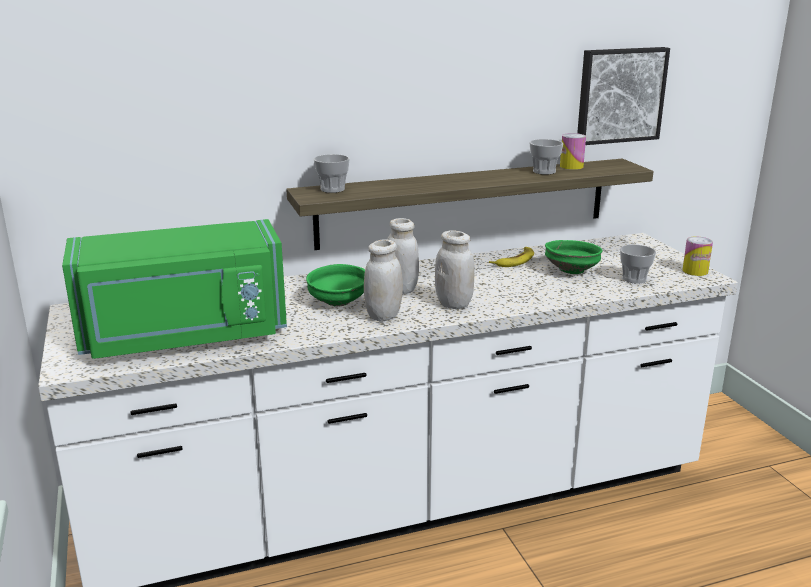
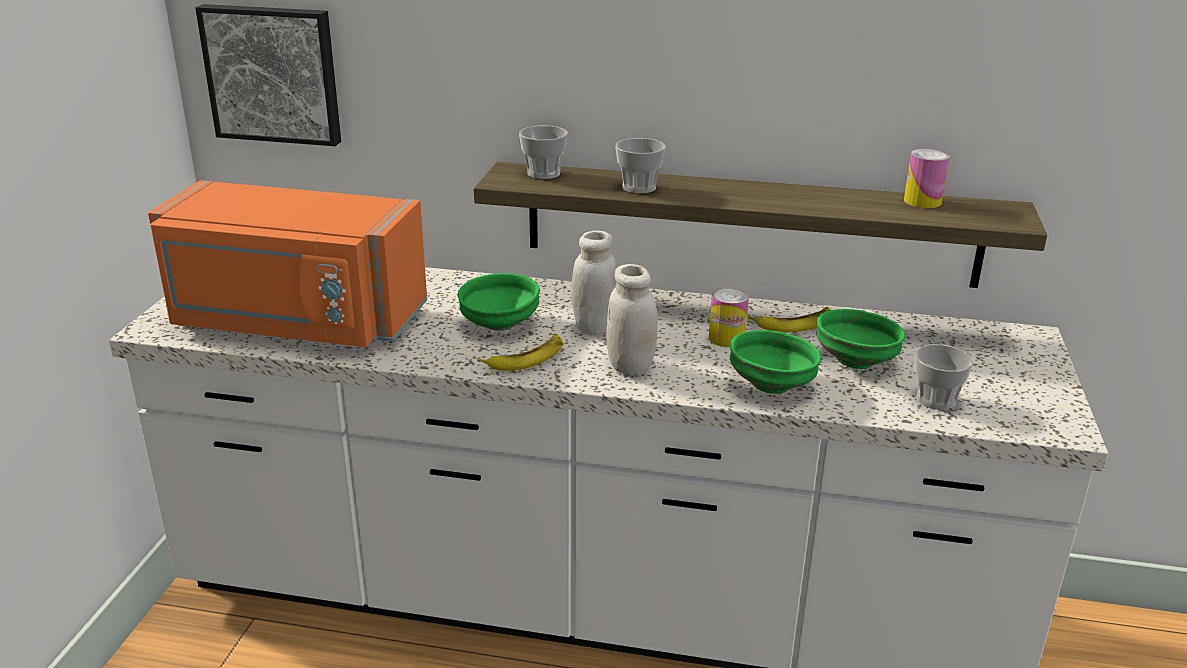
camera: 30 degrees right, 5 degrees up
(184, 336) = (295, 321): green microwave -> orange microwave
(383, 316) = (526, 358): white jar -> banana
(544, 171) = (866, 201): cup -> cup (639, 187)
(545, 293) = (773, 385): none -> green bowl
(619, 95) = (1035, 100): picture -> picture (273, 74)
(695, 271) = (1055, 414): can -> can (726, 338)

